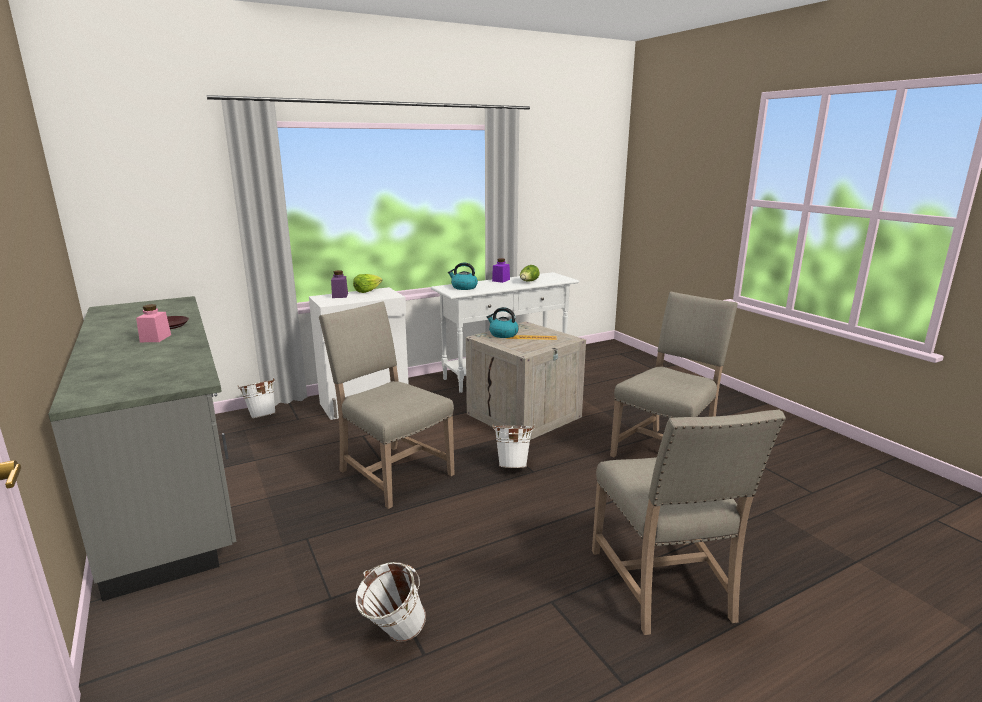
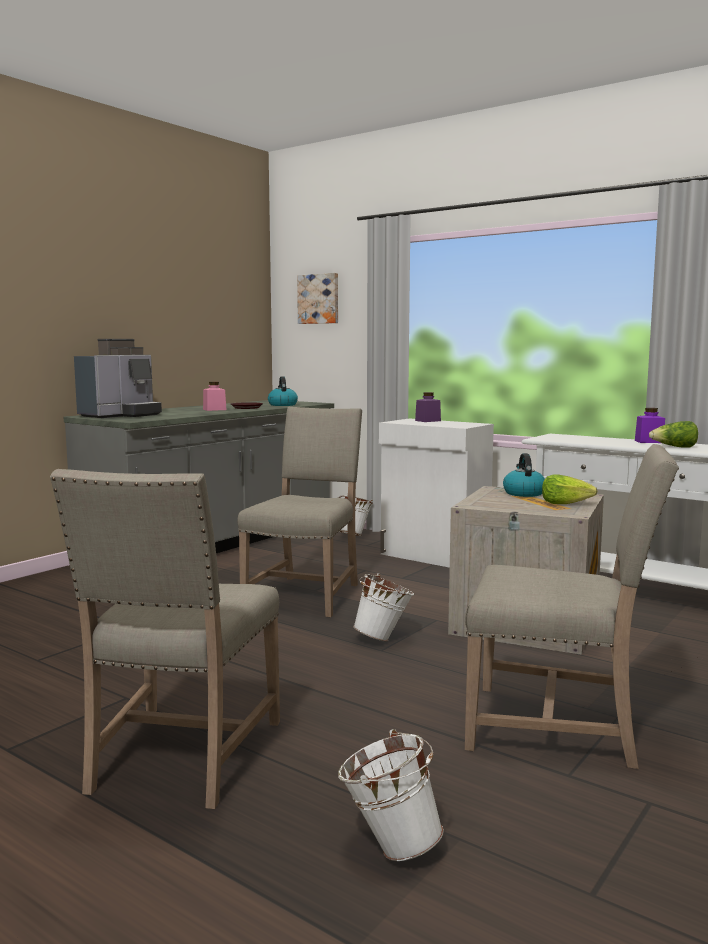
camera: 65 degrees right, 10 degrees down
(120, 382) = (121, 415): none -> coffee machine
(145, 183) = (319, 299): none -> picture
(367, 291) = (461, 422): lettuce -> lettuce (565, 503)
(393, 636) = (57, 645): white bucket -> white bucket (389, 846)
(463, 287) = (572, 438): kettle -> kettle (282, 405)
(665, 586) = (181, 757): beige chair -> beige chair turned 45 degrees counterclockwise

